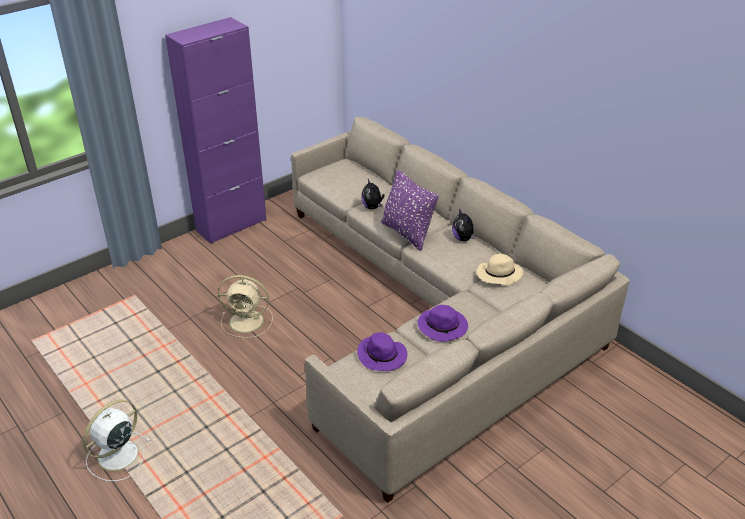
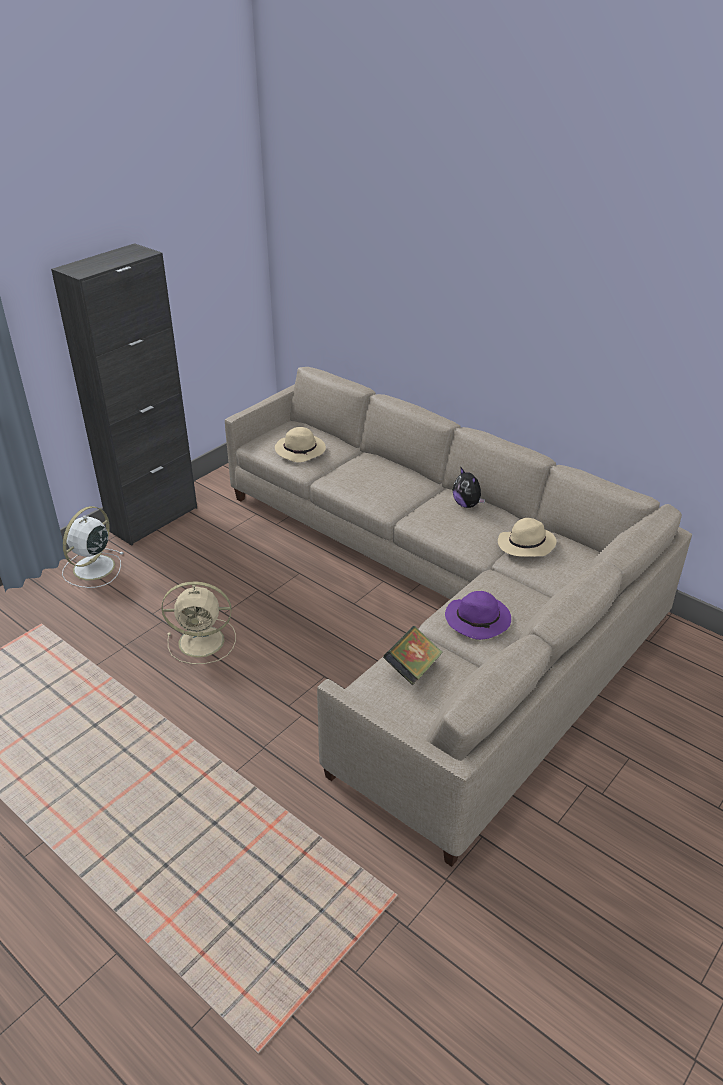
camera: 10 degrees left, 0 degrees up
(116, 456) = (59, 856): white fan -> white fan (92, 568)
(231, 225) = (153, 519): purple cabinet -> black cabinet
(346, 183) = (301, 451): none -> beige hat
(372, 207) = (342, 477): plush toy -> none
(382, 356) = (412, 668): purple hat -> book
(407, 233) = (395, 505): purple pillow -> none

